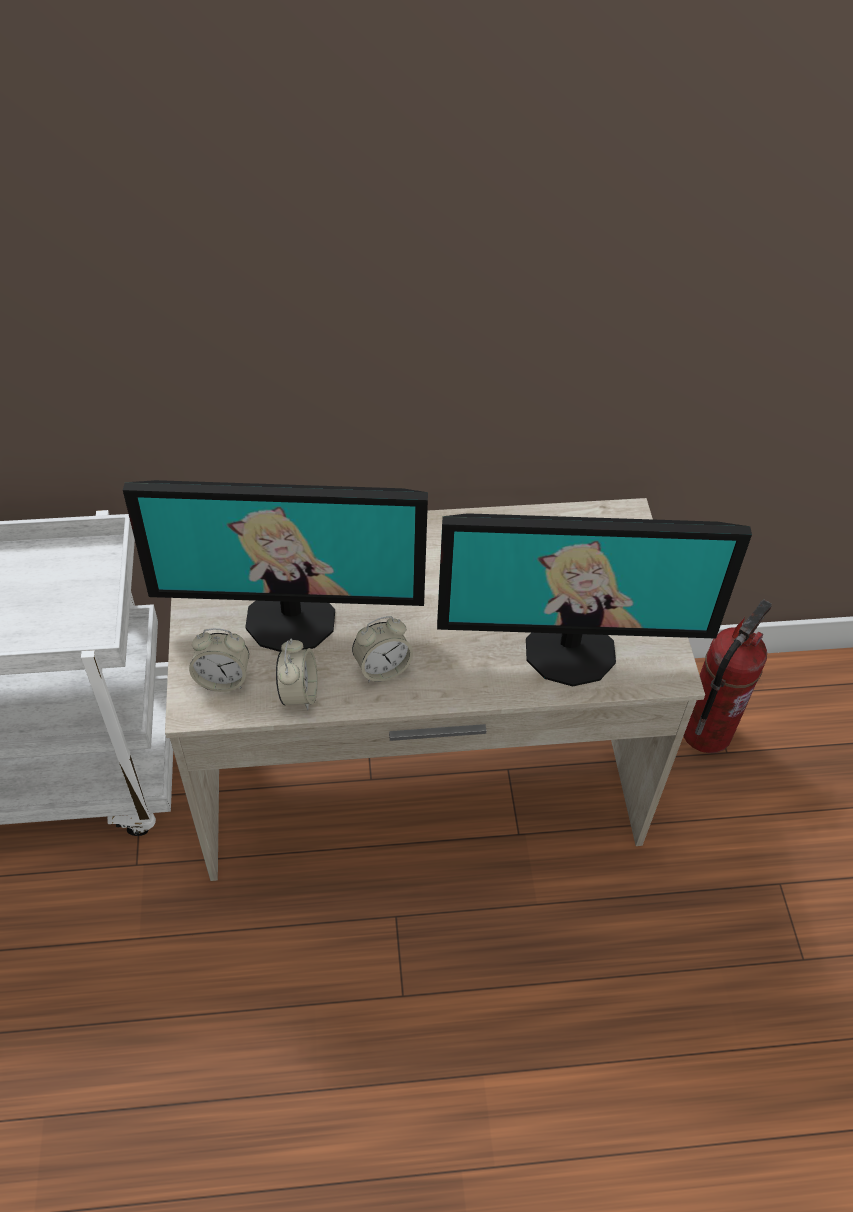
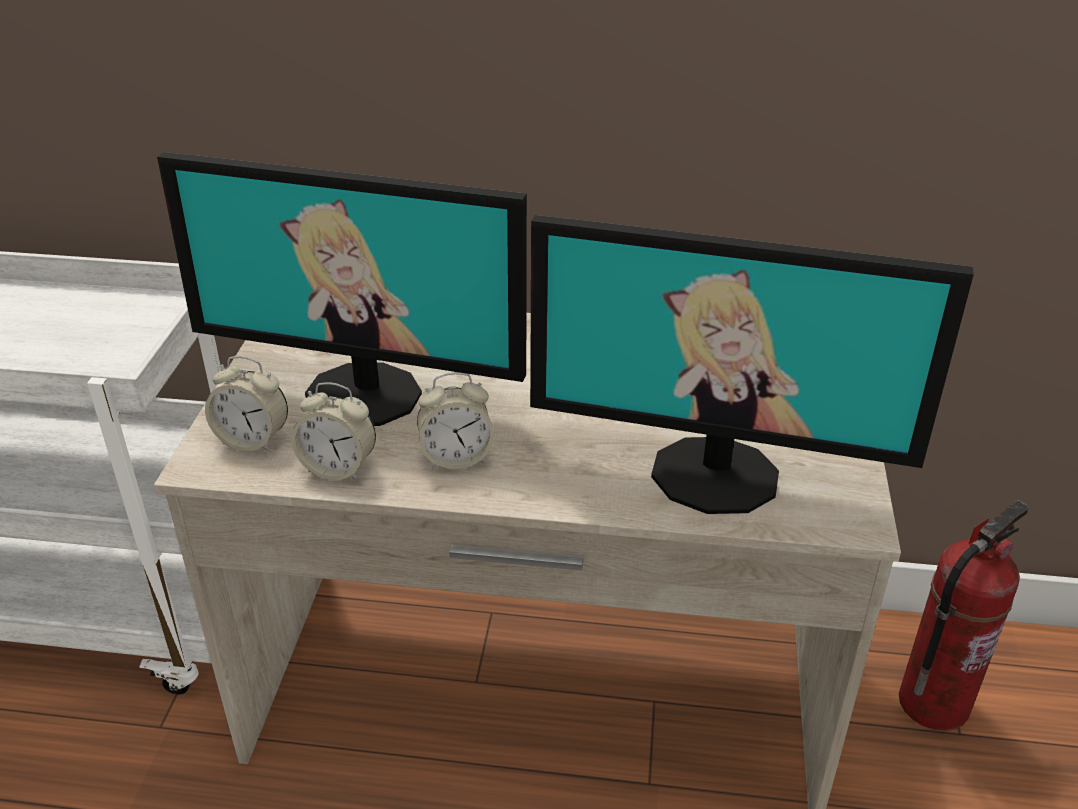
camera: 15 degrees right, 15 degrees down
(299, 693) = (338, 468): alarm clock -> alarm clock turned 90 degrees clockwise

